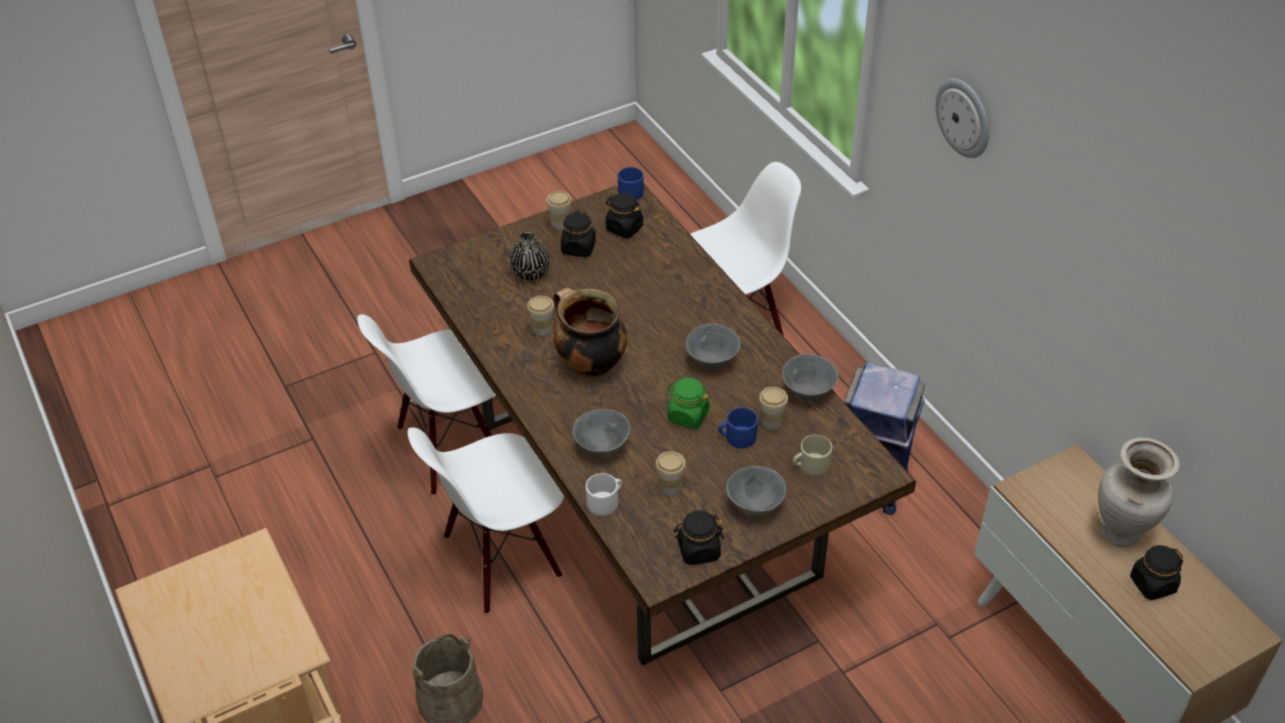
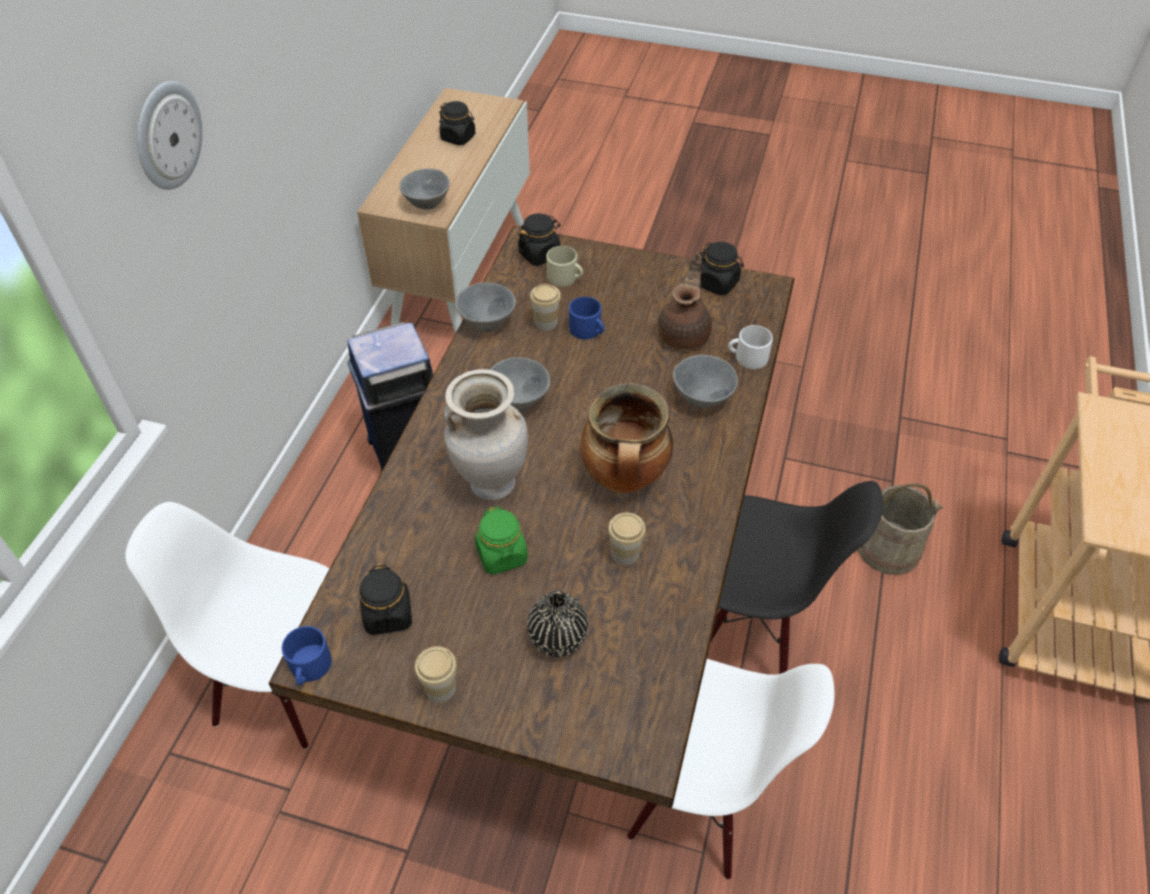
camera: 135 degrees left, 5 degrees up
(501, 558) = (750, 628): white chair -> black chair
(578, 248) = (468, 629): black jar -> black jar (539, 254)
(670, 487) = (685, 333): cup -> brown teapot
(687, 416) = (602, 372): green jar -> green jar (502, 555)
(757, 505) = (639, 281): grey bowl -> grey bowl (426, 203)
(1121, 533) = (428, 162): beige vase -> beige vase (491, 483)

